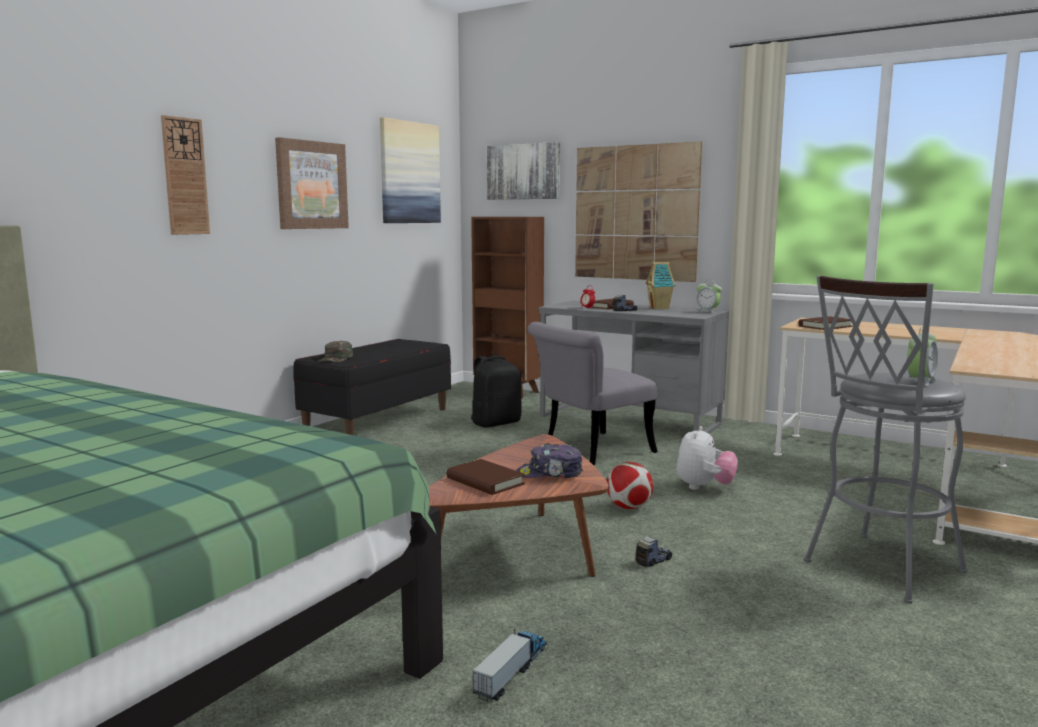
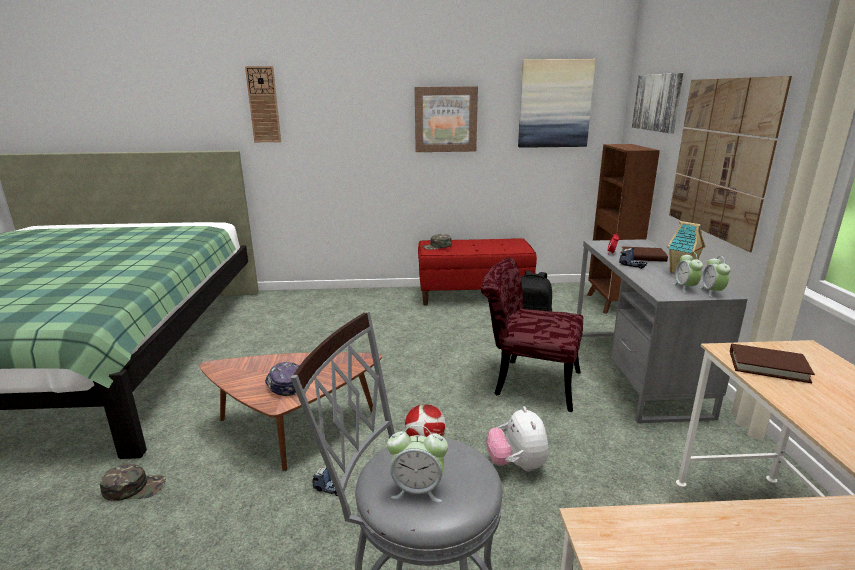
camera: 55 degrees right, 10 degrees up
(185, 176) = (343, 118): wall clock -> wall clock (263, 105)
(378, 420) = (474, 295): black bench -> red bench
(485, 481) = (254, 370): brown book -> none
(512, 672) = (134, 487): toy truck -> green cap
(589, 451) = (527, 382): grey chair -> red chair
(690, 312) = (685, 287): none -> alarm clock
(704, 487) = (517, 465): plush toy -> plush toy turned 90 degrees clockwise

